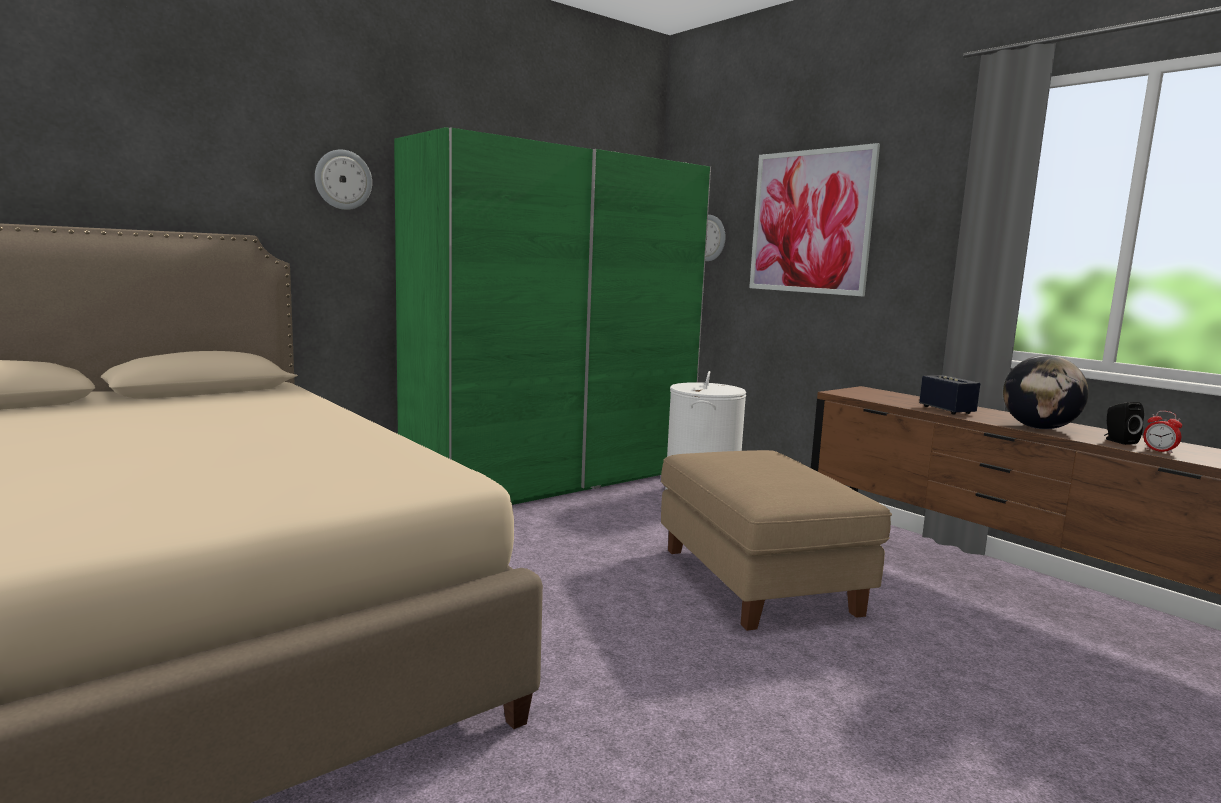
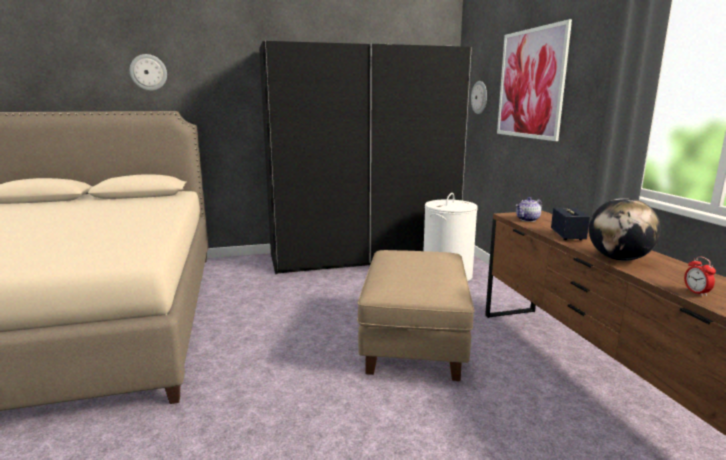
camera: 25 degrees right, 5 degrees up
(343, 180) = (230, 75): wall clock -> wall clock (148, 72)
(555, 480) = (363, 256): green wardrobe -> black wardrobe
(871, 396) = (528, 220): none -> teapot
(1118, 441) = (673, 278): black speaker -> none

